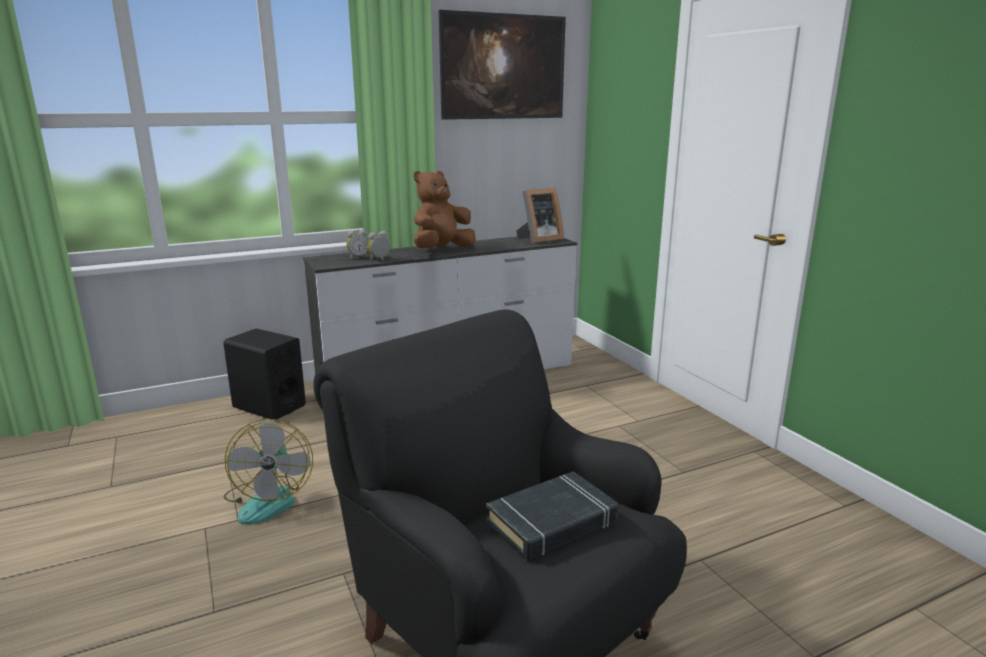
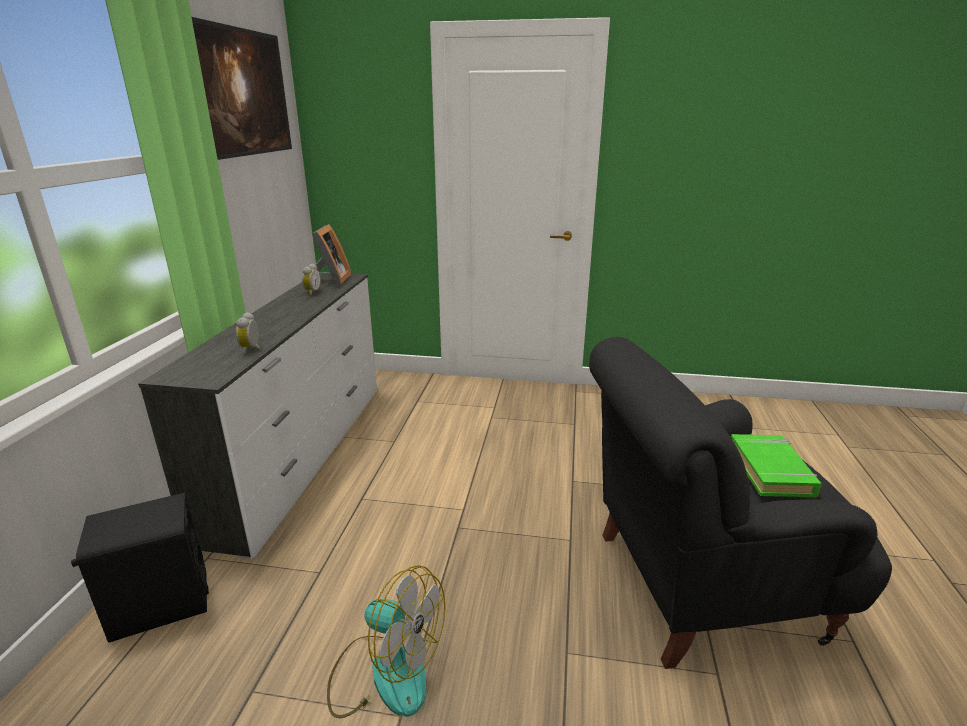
camera: 55 degrees left, 5 degrees up
(358, 257) = (217, 356): alarm clock -> alarm clock (311, 292)
(442, 250) = (281, 318): brown plush toy -> none
(552, 522) = (771, 470): black book -> green book

